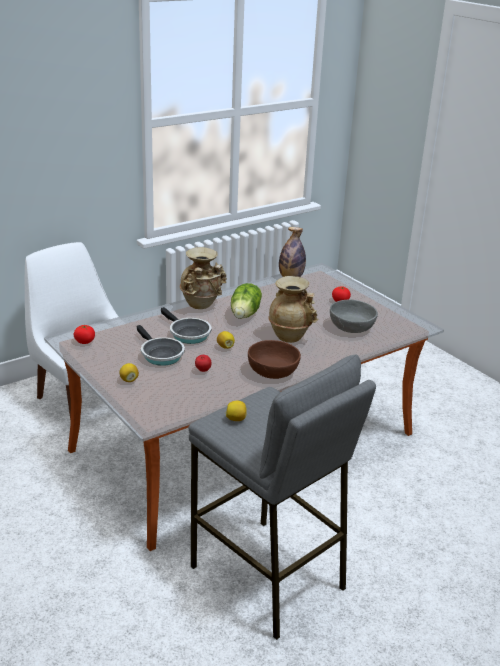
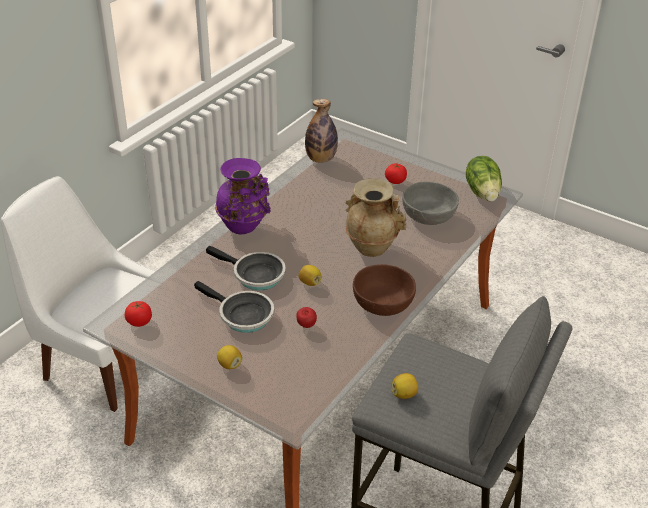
camera: 20 degrees left, 10 degrees up
(201, 305) = (244, 227): beige vase -> purple vase
(245, 314) = (303, 228): lettuce -> lettuce (483, 192)

